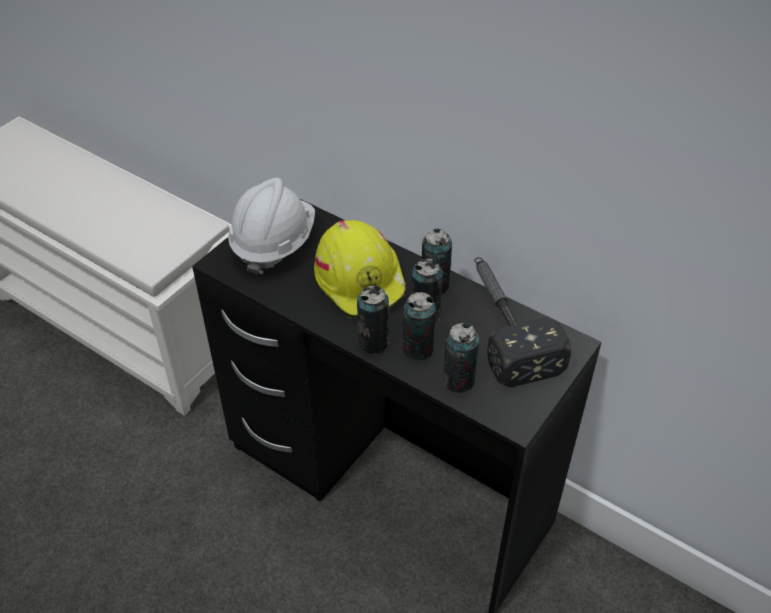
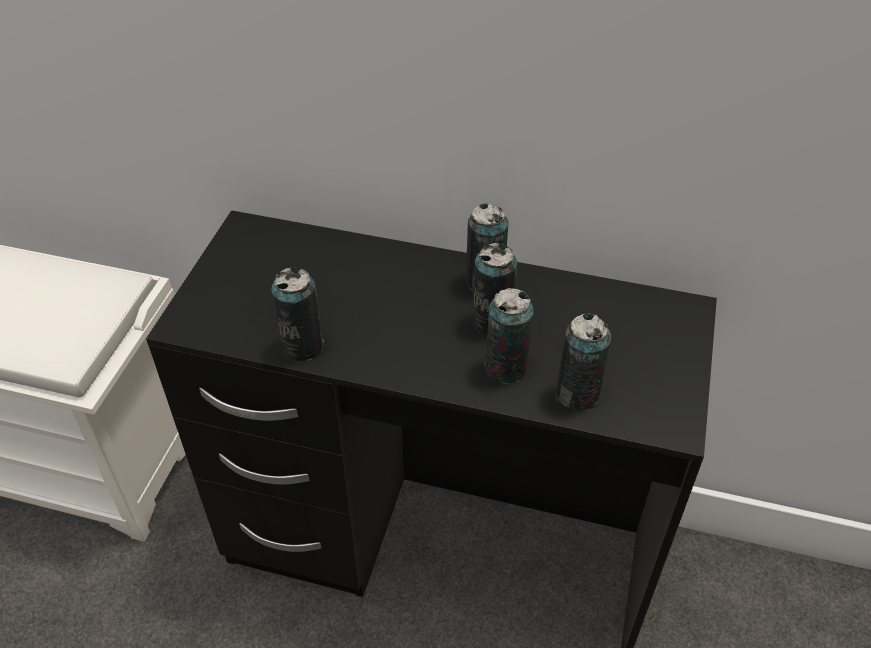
camera: 20 degrees left, 0 degrees up
(273, 243) = (248, 280): white hard hat -> none
(361, 281) = (389, 299): yellow hard hat -> none
(373, 342) = (444, 375): can -> can (302, 346)
(503, 324) = (593, 307): hammer -> none

